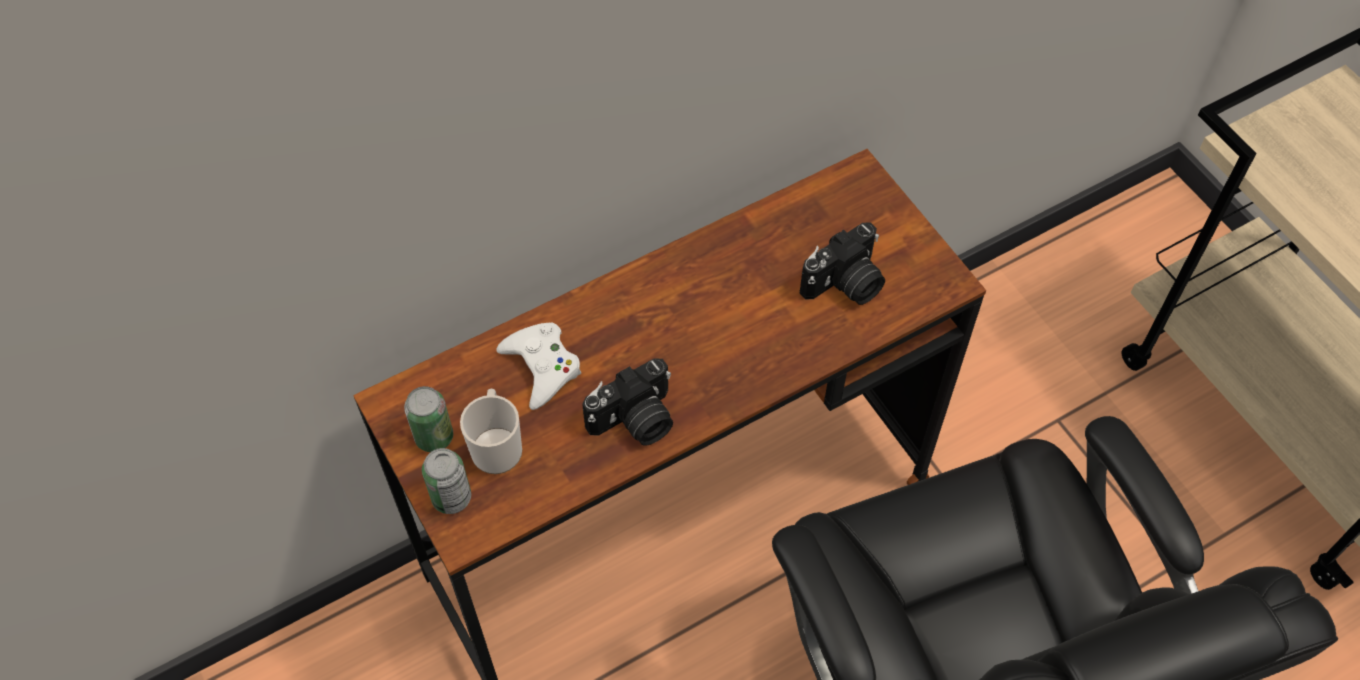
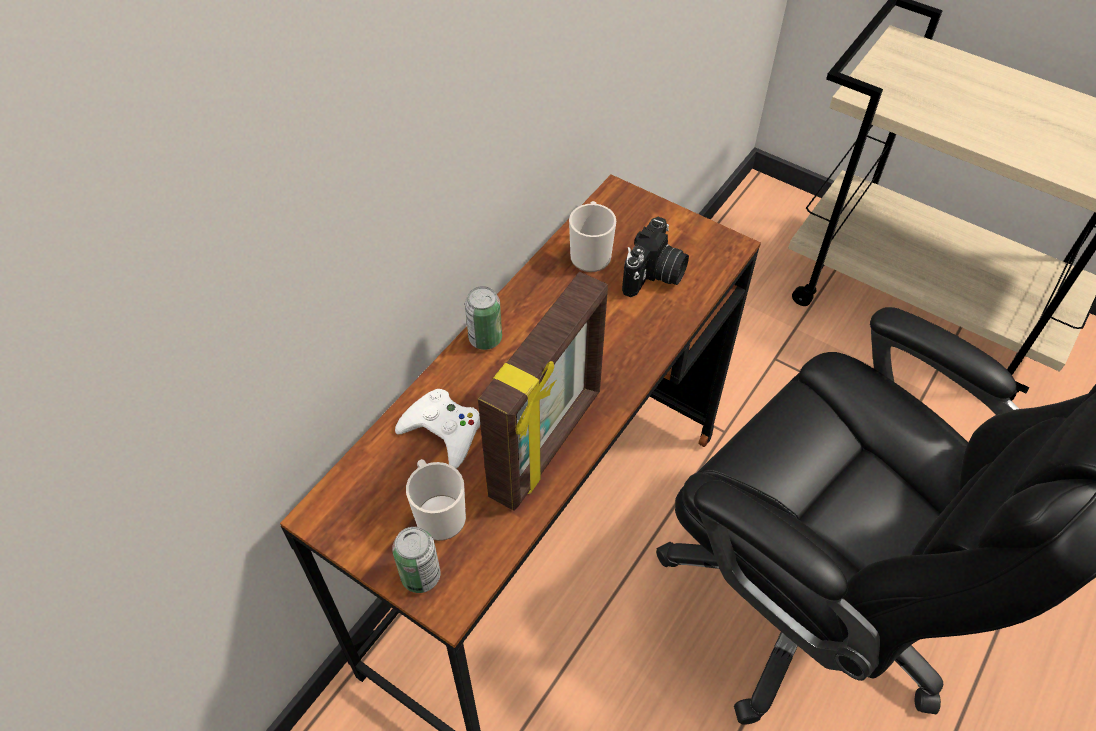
camera: 25 degrees left, 5 degrees down
(434, 437) = (376, 529): can -> can (485, 338)
(635, 421) = (548, 444): camera -> picture frame
(791, 234) = (590, 253): none -> mug

